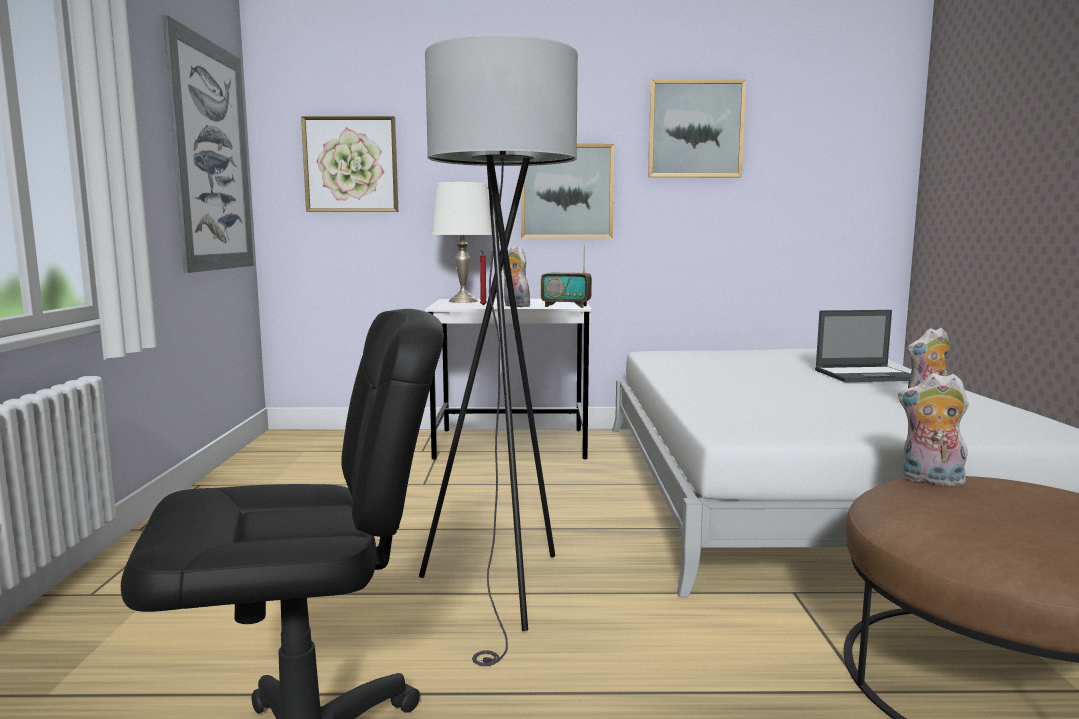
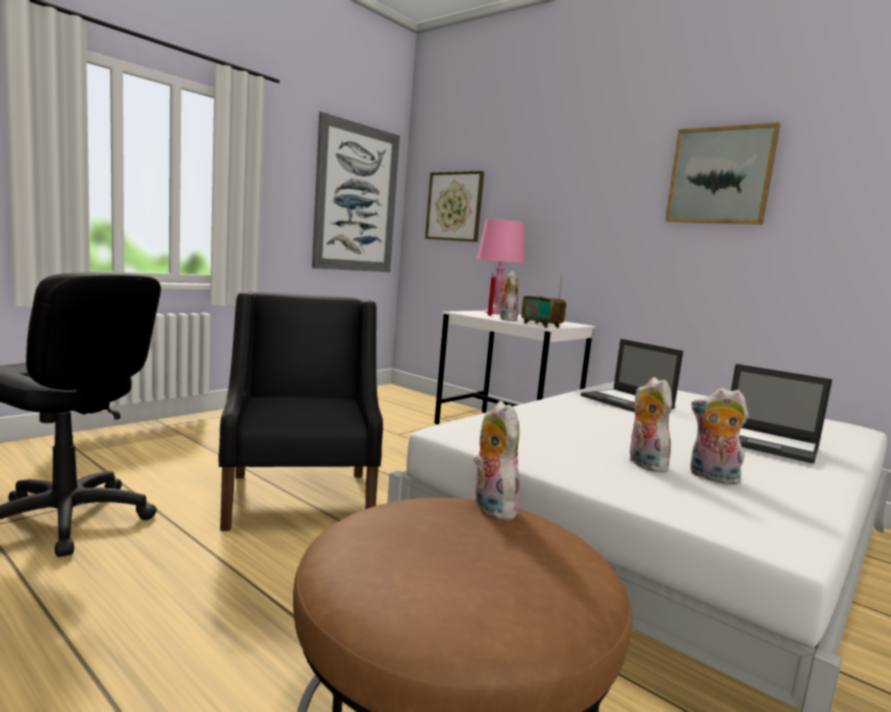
camera: 40 degrees right, 0 degrees up
(463, 301) = (495, 313): white table lamp -> pink table lamp
(504, 592) = (301, 498): grey floor lamp -> black armchair
(566, 191) = (595, 232): picture -> none
(718, 369) = (628, 402): none -> laptop
(882, 412) = (643, 464): none -> plush toy

